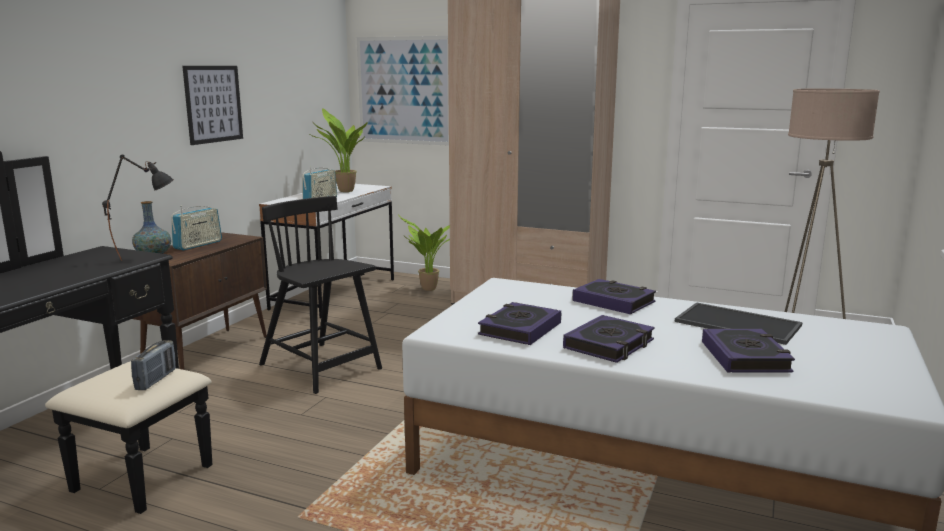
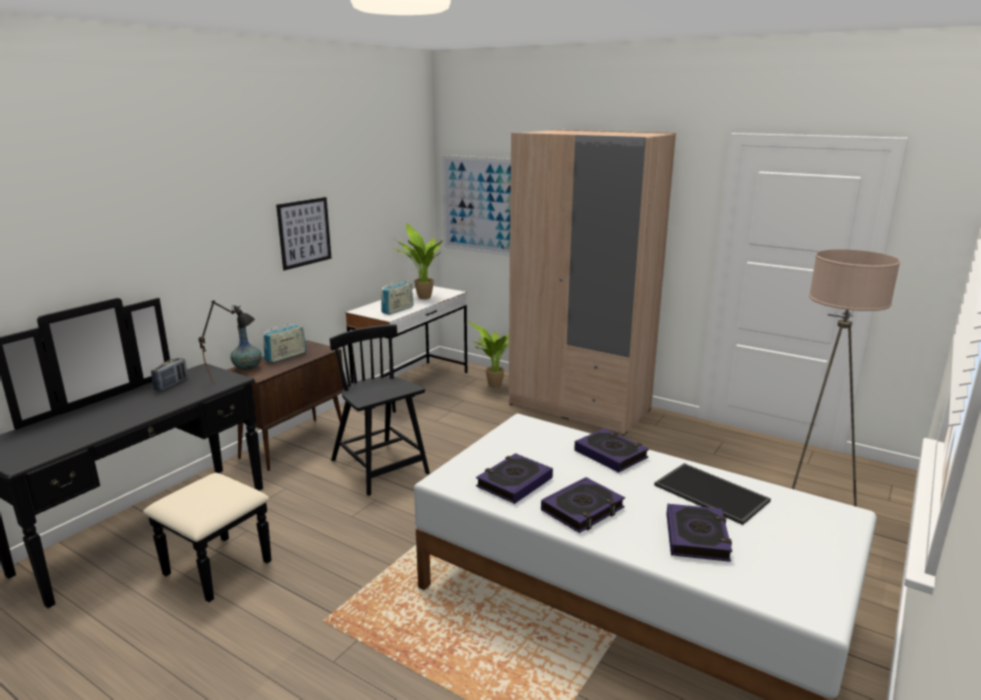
camera: 10 degrees right, 5 degrees up
(156, 380) = (224, 498): radio -> radio (171, 384)

